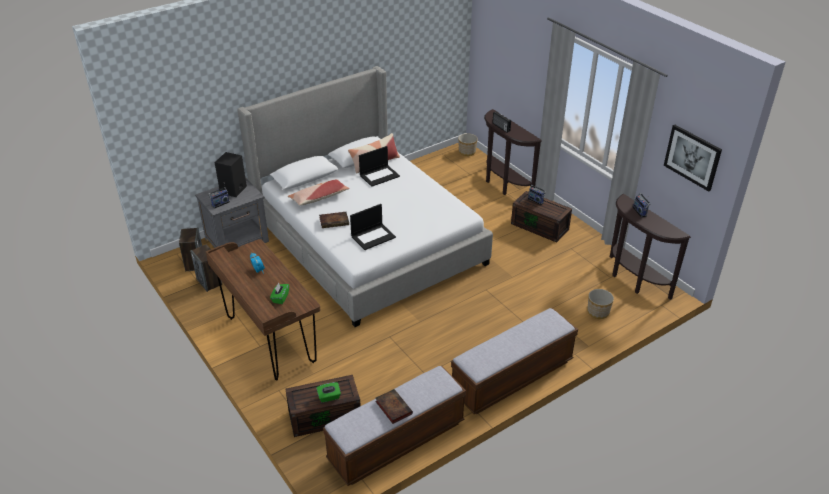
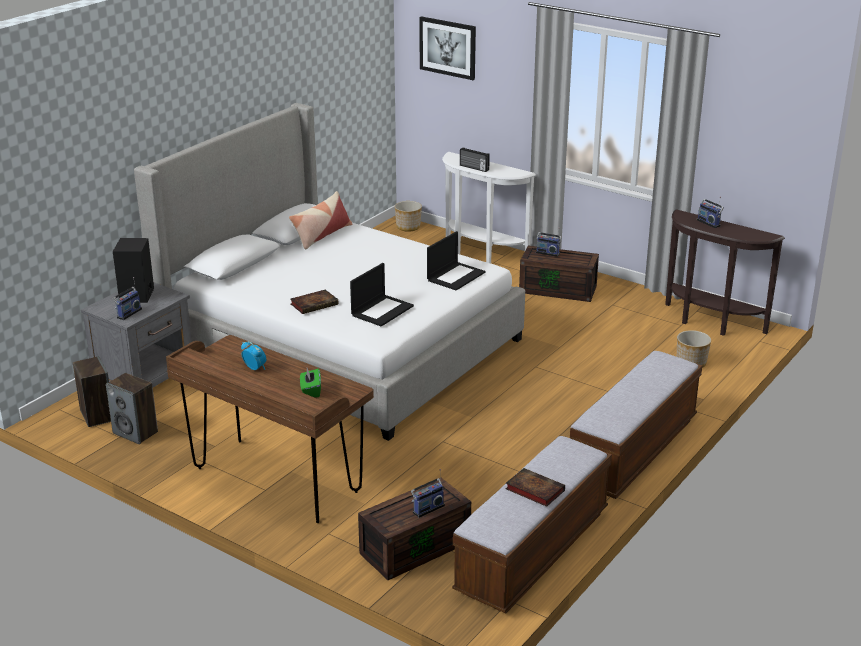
camera: 20 degrees left, 10 degrees down
(319, 198) = (272, 283): pillow -> none
(329, 397) = (427, 508): green tissue box -> radio
(379, 175) = (339, 247): laptop -> laptop (456, 276)
(503, 185) = (480, 254): brown console table -> white console table
(692, 157) = (765, 135): picture -> picture (448, 47)

